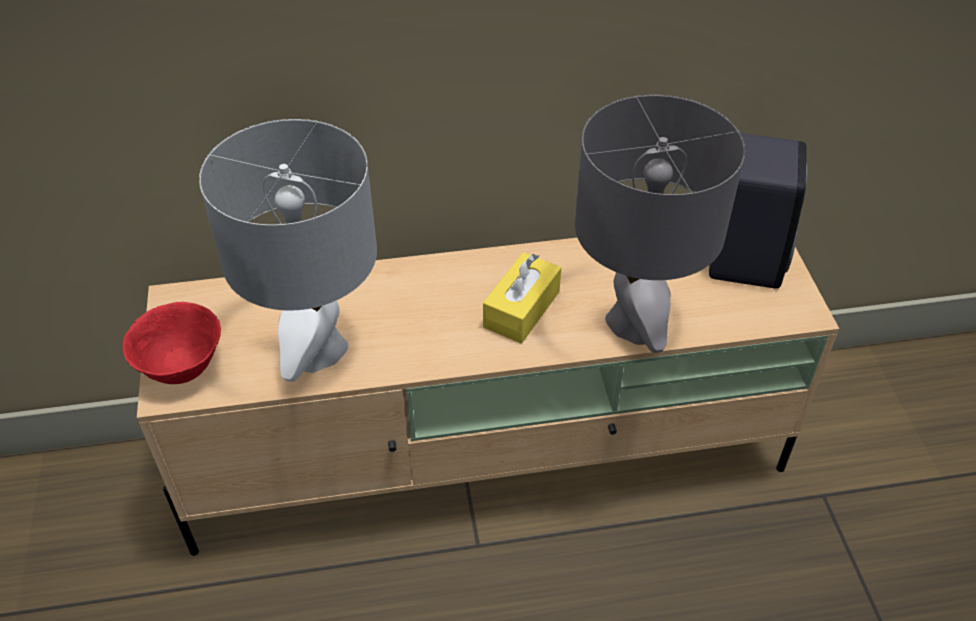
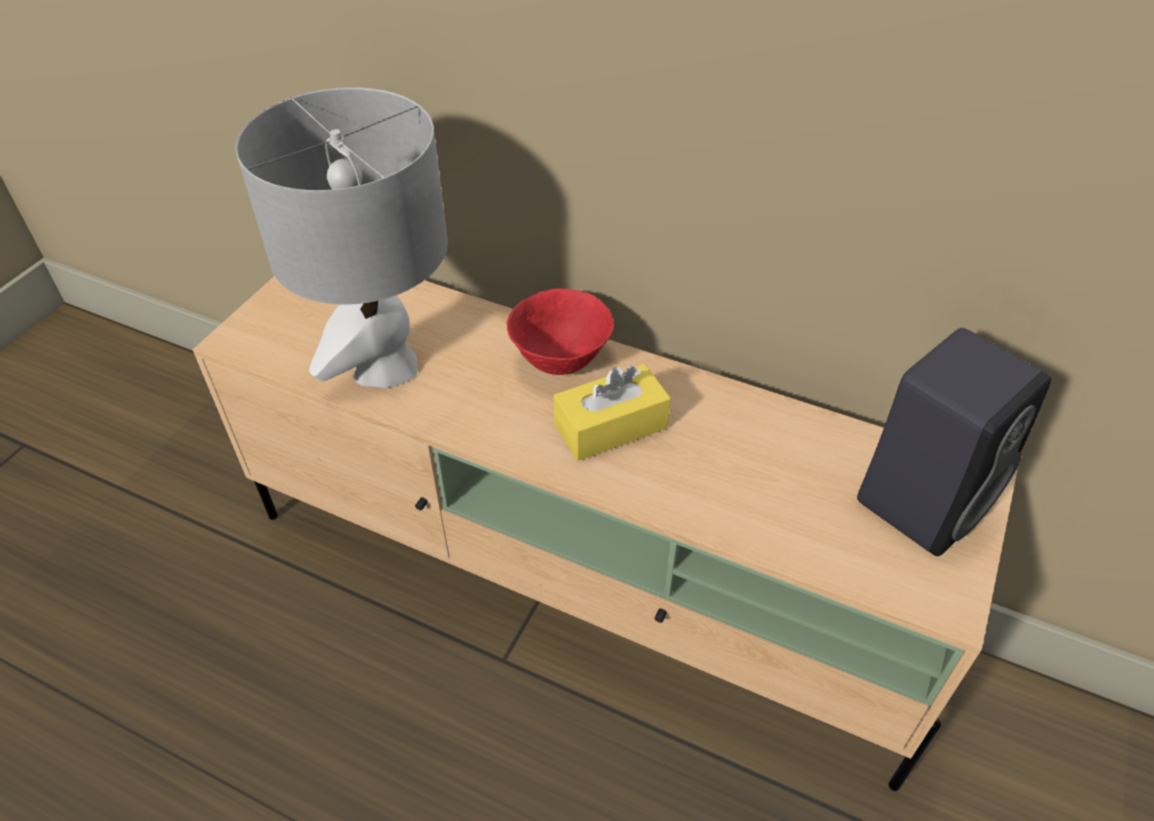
camera: 35 degrees right, 0 degrees up
(183, 367) = (266, 325): red bowl -> red bowl (561, 360)
(634, 323) = (719, 504): grey table lamp -> none

